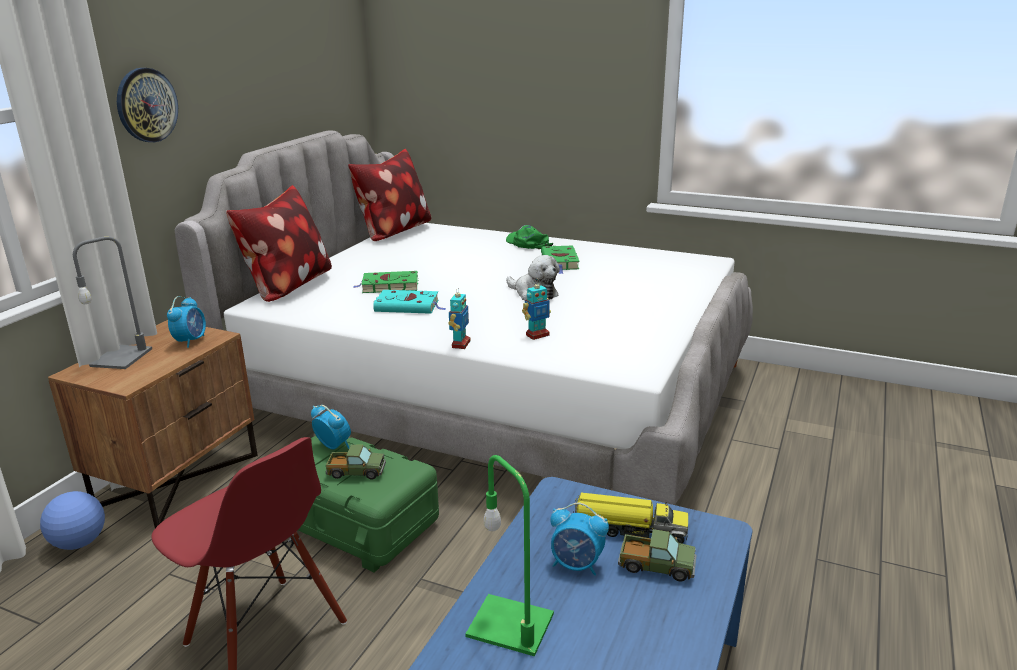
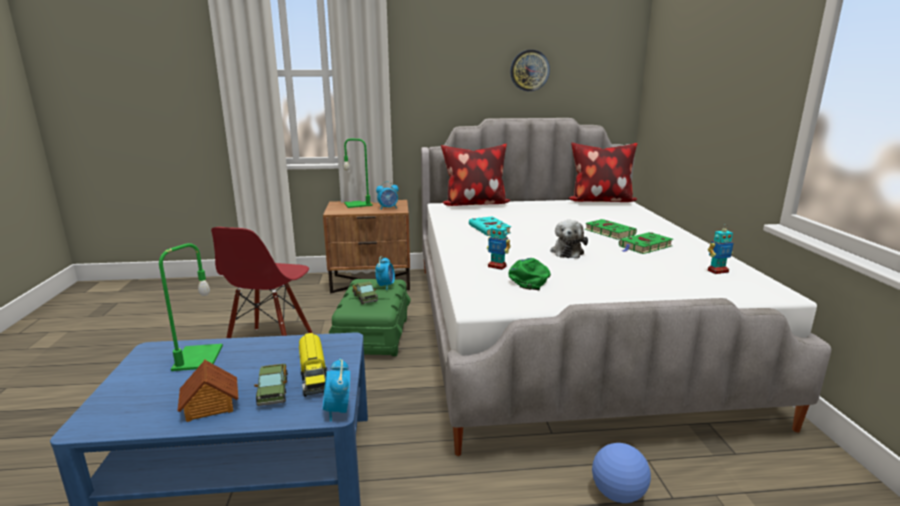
camera: 60 degrees right, 5 degrees down
(79, 543) = (310, 283): football -> football (618, 494)
(122, 357) = (359, 204): grey table lamp -> green table lamp
(146, 105) = (424, 79): wall clock -> wall clock (529, 70)
(388, 286) = (512, 219): green book -> green book (608, 232)
(460, 344) = (453, 252): toy robot -> toy robot (717, 271)
(527, 243) = (661, 231): green cap -> green cap (530, 278)
(577, 565) = (263, 364): alarm clock -> alarm clock (338, 410)
(660, 623) = (210, 406): none -> toy house

